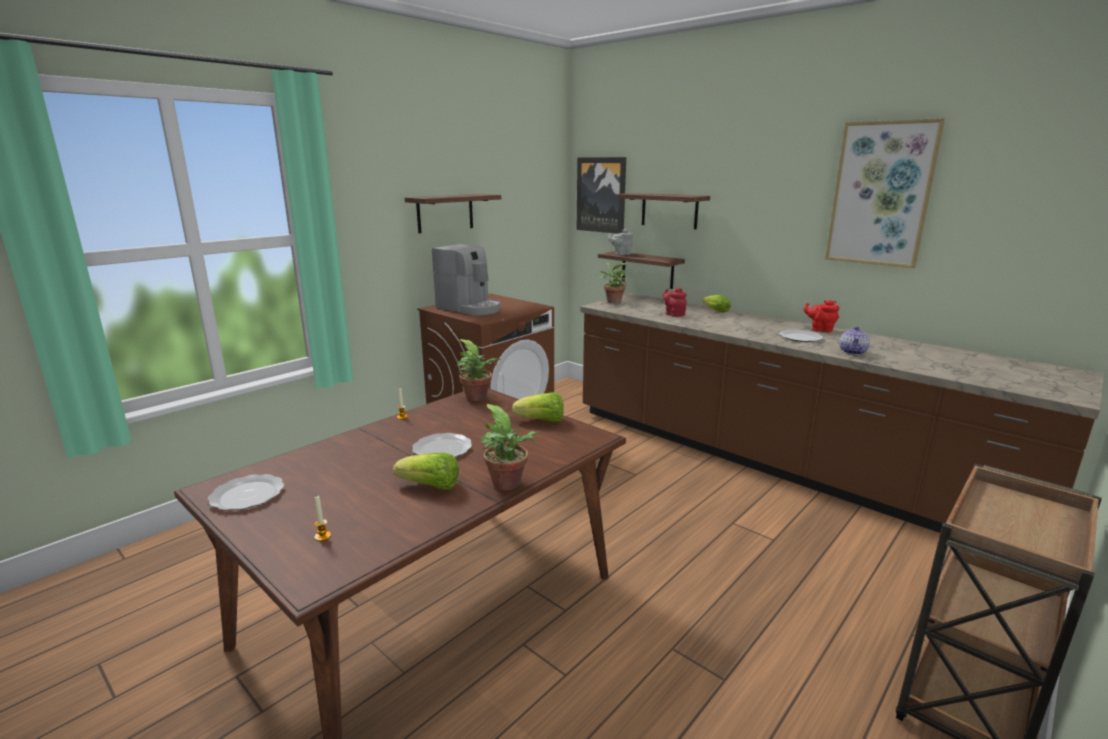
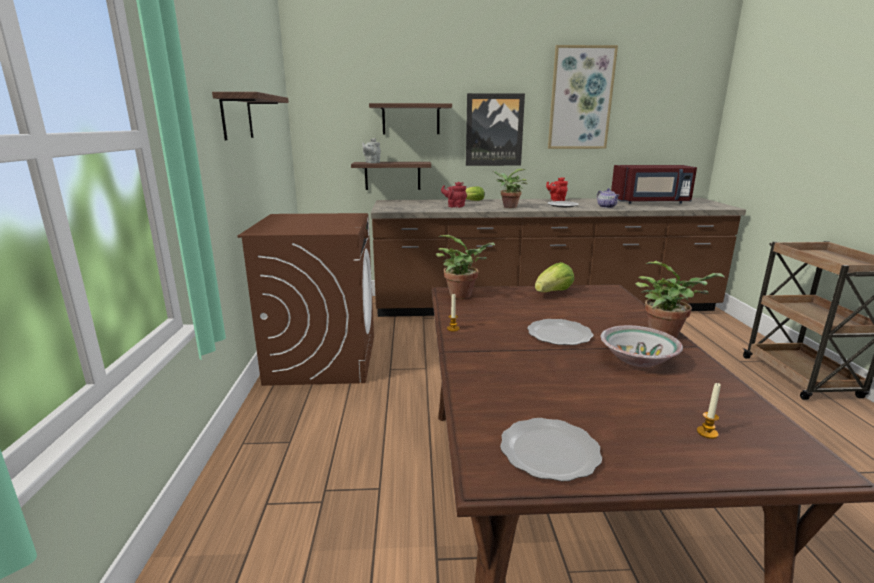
camera: 45 degrees left, 0 degrees up
(430, 486) = (638, 360): lettuce -> bowl
(470, 308) = (297, 226): coffee machine -> none
(601, 195) = (332, 107): picture -> picture (494, 130)
(612, 301) = (383, 206): potted plant -> potted plant (508, 207)
(957, 360) = (651, 202): none -> red microwave

